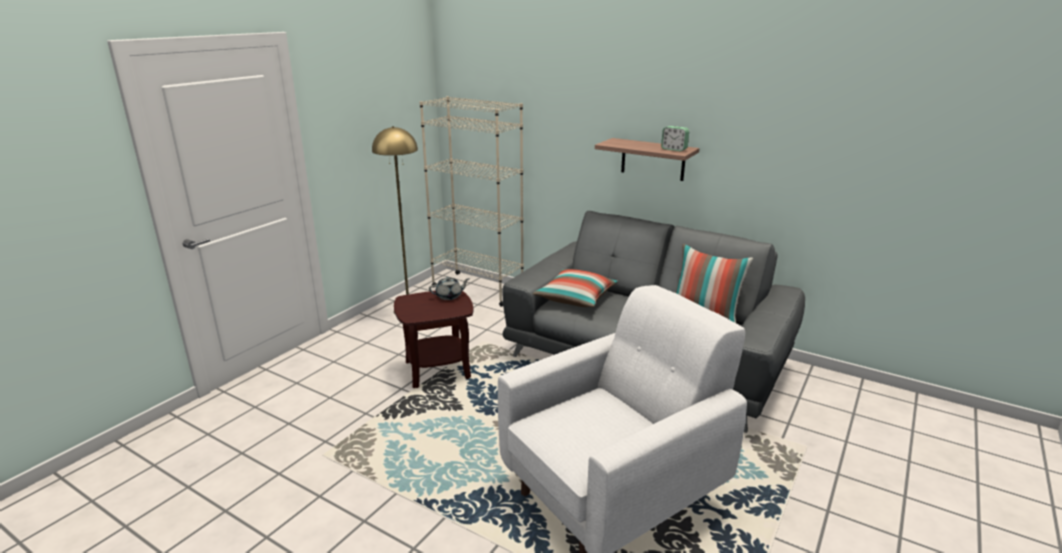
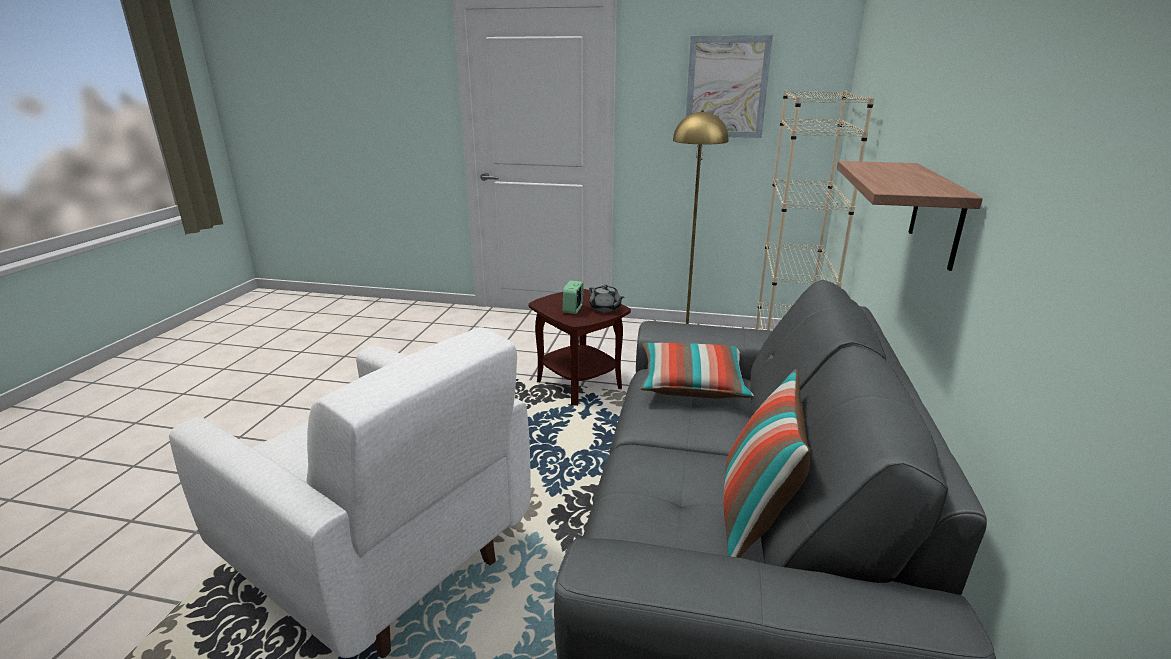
camera: 70 degrees right, 0 degrees up
(374, 104) = (726, 87): none -> picture
(674, 149) = (913, 186): alarm clock -> alarm clock (573, 309)

